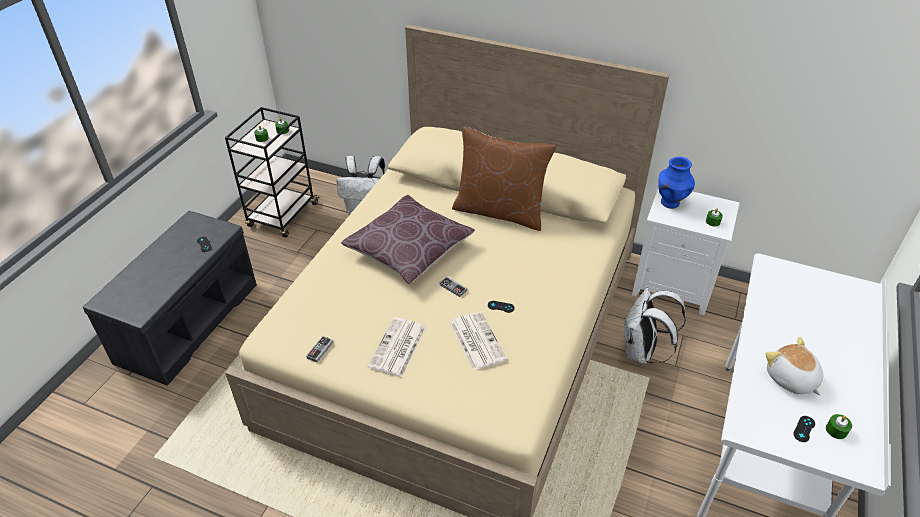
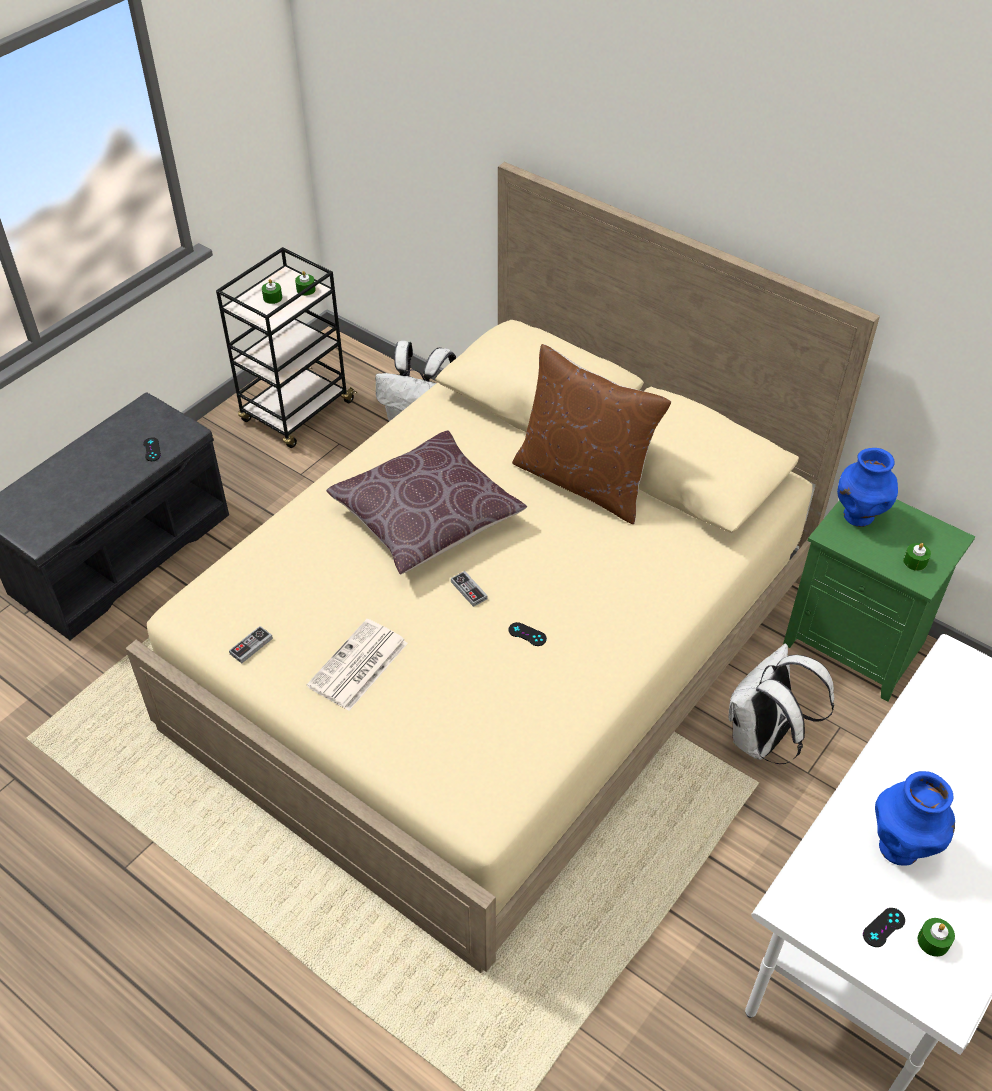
camera: 15 degrees right, 5 degrees up
(476, 340) = (472, 679): newspaper -> none
(674, 286) = (858, 644): white nightstand -> green nightstand
(791, 379) = (900, 847): plush toy -> blue vase

